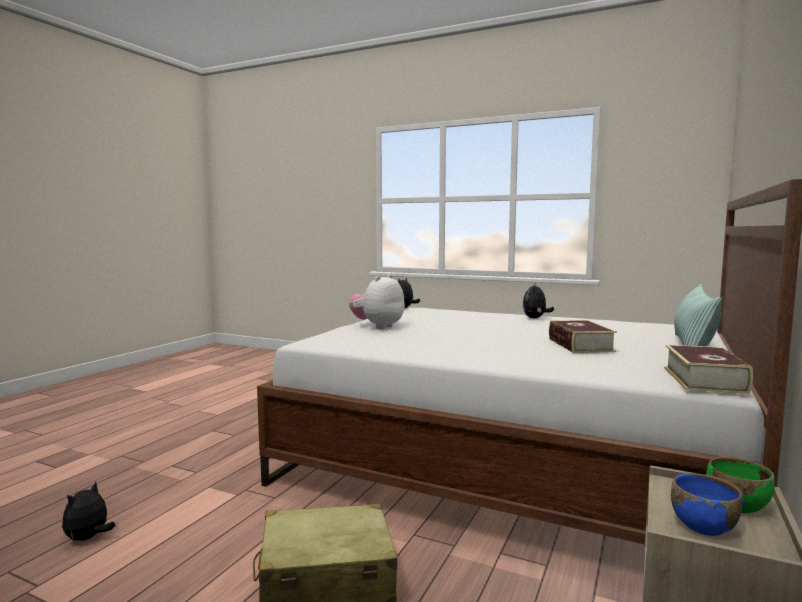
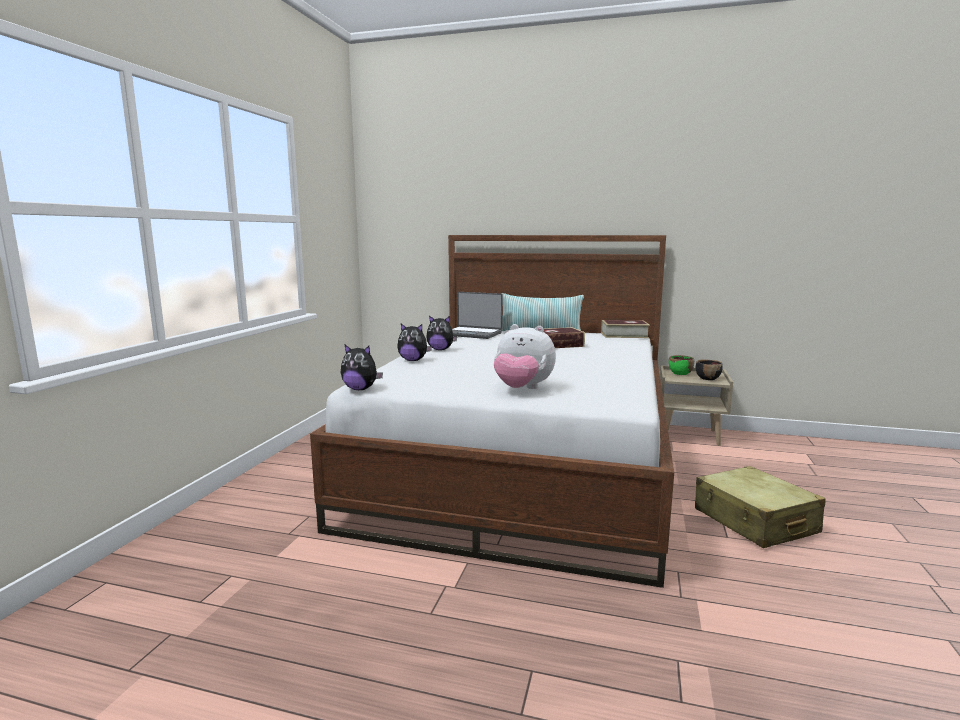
camera: 100 degrees left, 5 degrees up
(88, 538) = (883, 685): plush toy -> plush toy (413, 360)
(640, 327) = (473, 334): none -> laptop
(703, 526) = (707, 378): blue bowl -> black bowl

